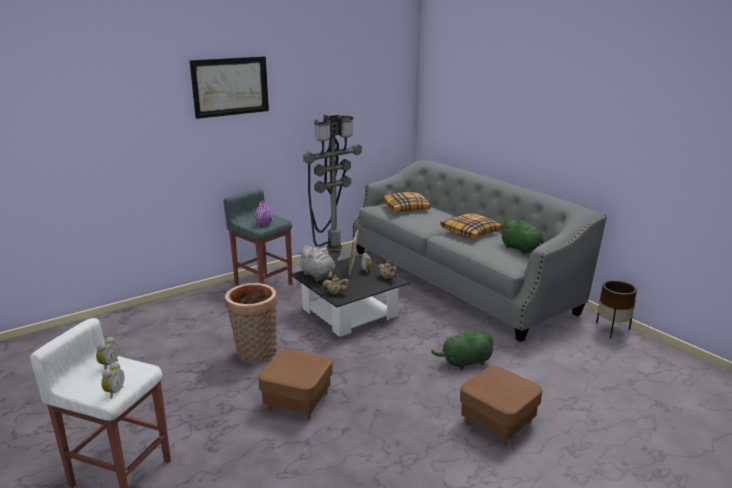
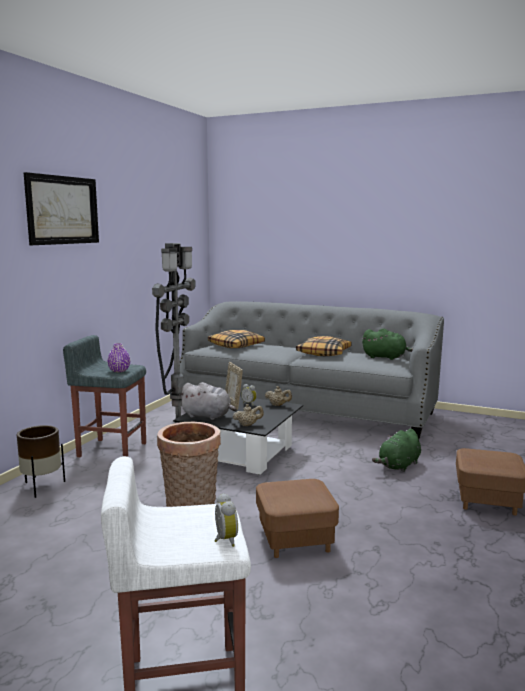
camera: 30 degrees left, 10 degrees down
(108, 365) = (167, 517): alarm clock -> none
(612, 329) = (468, 418): brown planter -> brown planter (42, 487)

